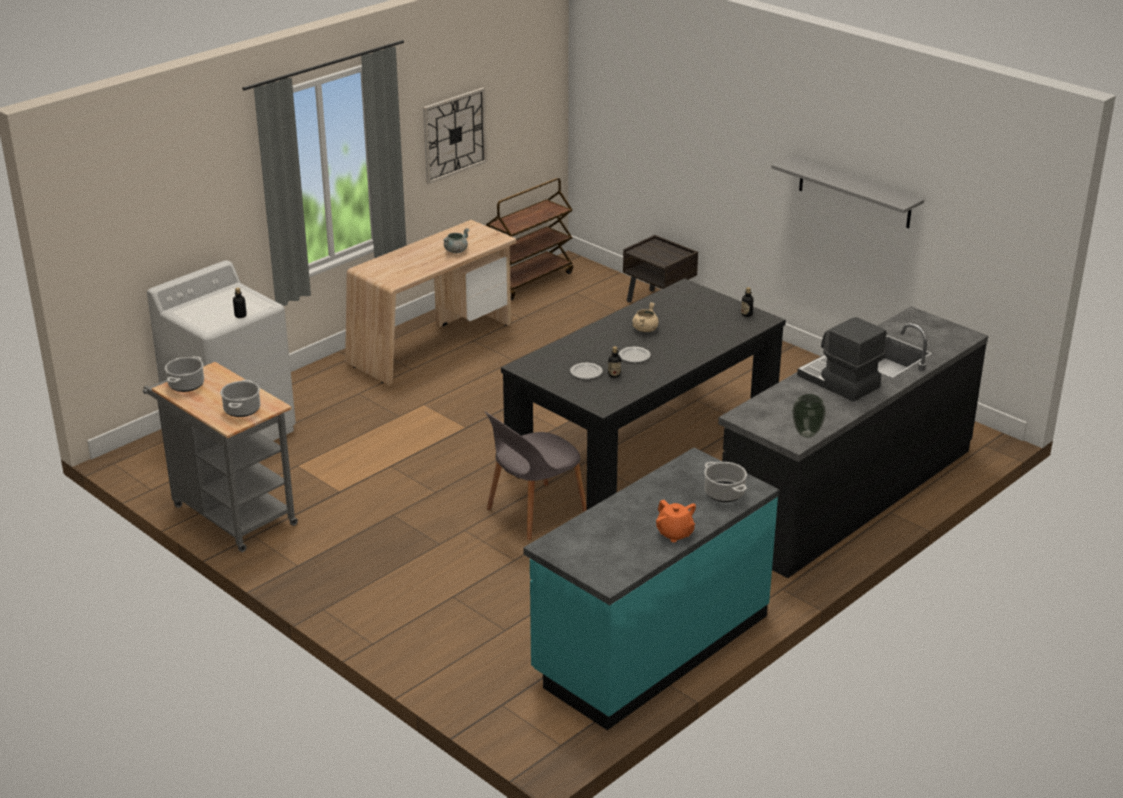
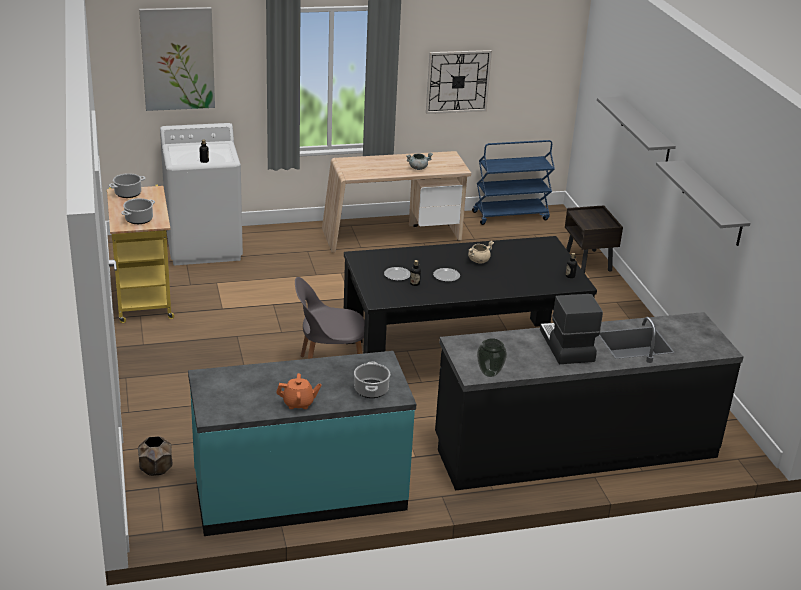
camera: 30 degrees right, 0 degrees up
(154, 194) = (178, 58): none -> picture
(229, 512) = (143, 296): grey cart -> yellow cart
(477, 689) = (155, 470): none -> brown planter
(529, 280) = (510, 215): brown cart -> blue cart
(675, 534) = (298, 403): orange teapot -> orange teapot turned 90 degrees counterclockwise
(714, 138) = (645, 133): none -> grey shelf

